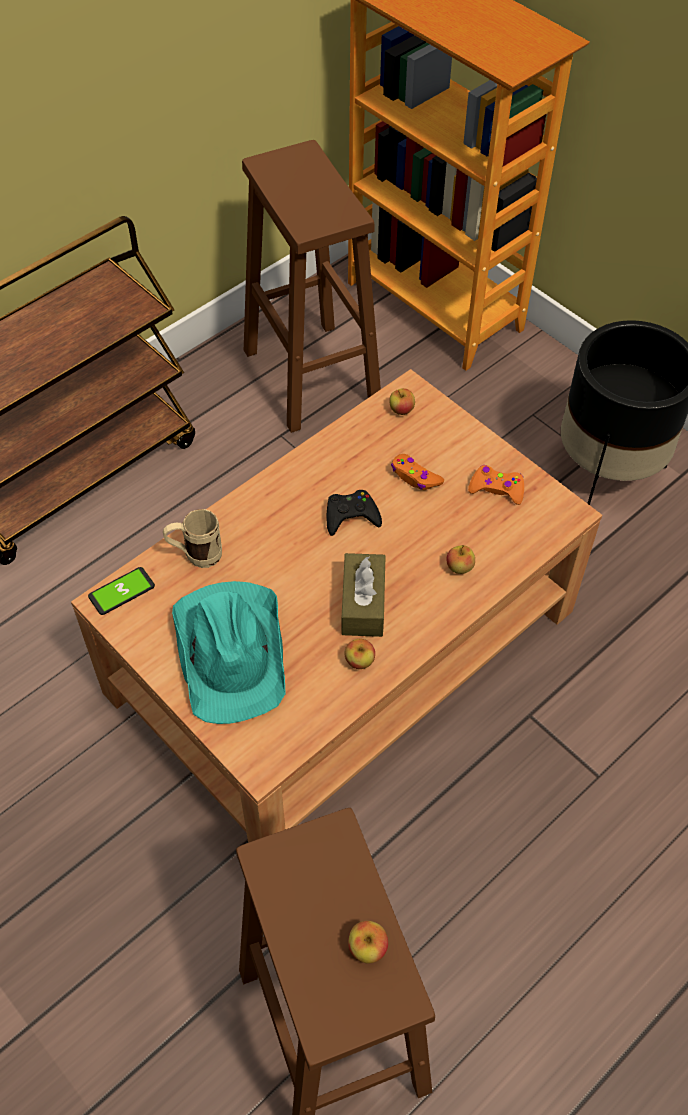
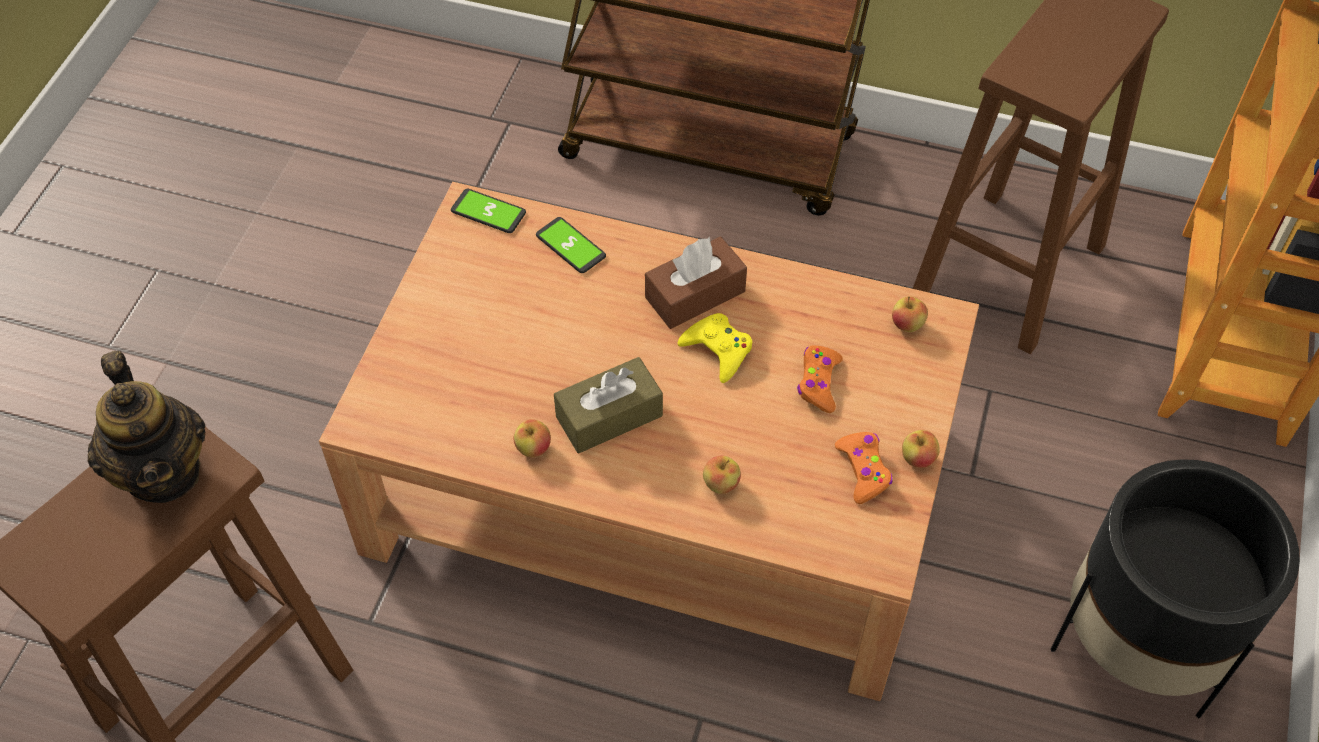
camera: 60 degrees right, 0 degrees up
(195, 556) = (570, 246): beige mug -> phone
(232, 650) = (477, 333): turquoise hat -> none
(295, 505) = (695, 294): none -> brown tissue box
(309, 877) = (163, 471): none -> teapot
(351, 516) = (718, 350): black game controller -> yellow game controller
(367, 948) = (111, 554): apple -> apple (918, 458)

